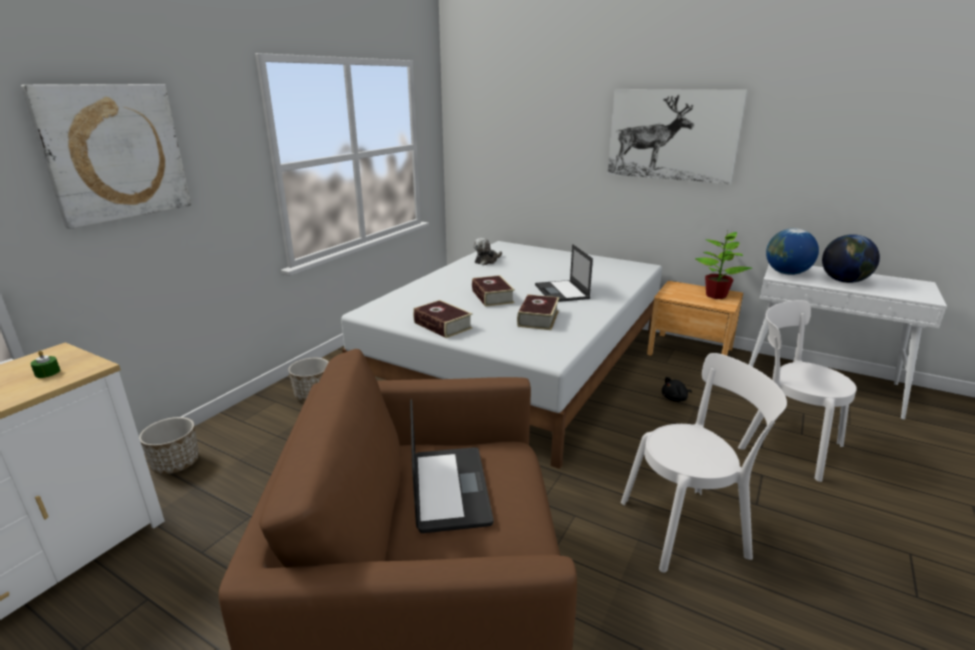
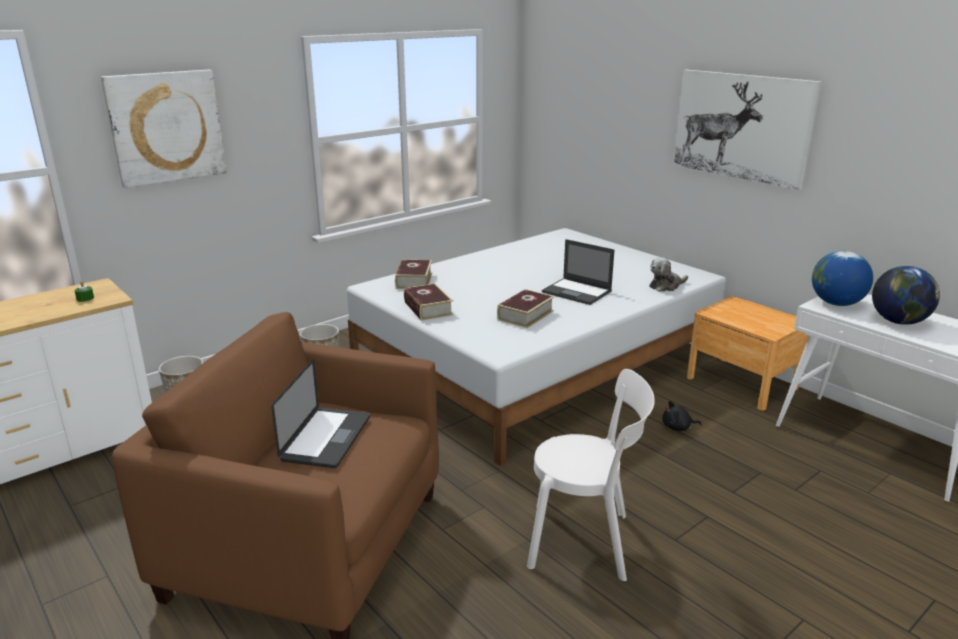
camera: 20 degrees right, 0 degrees up
(487, 261) = (530, 249): plush toy -> plush toy (666, 286)
(492, 297) = (500, 287): book -> book (414, 280)
(562, 292) = (577, 292): laptop -> laptop turned 60 degrees counterclockwise
(716, 295) = (772, 320): potted plant -> none
(785, 444) = (764, 495): white chair -> none

